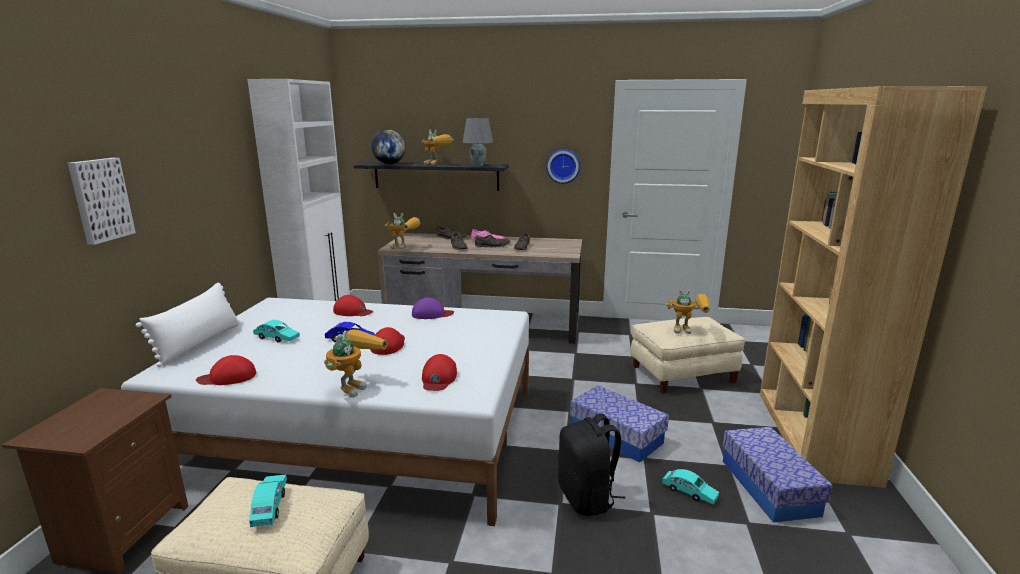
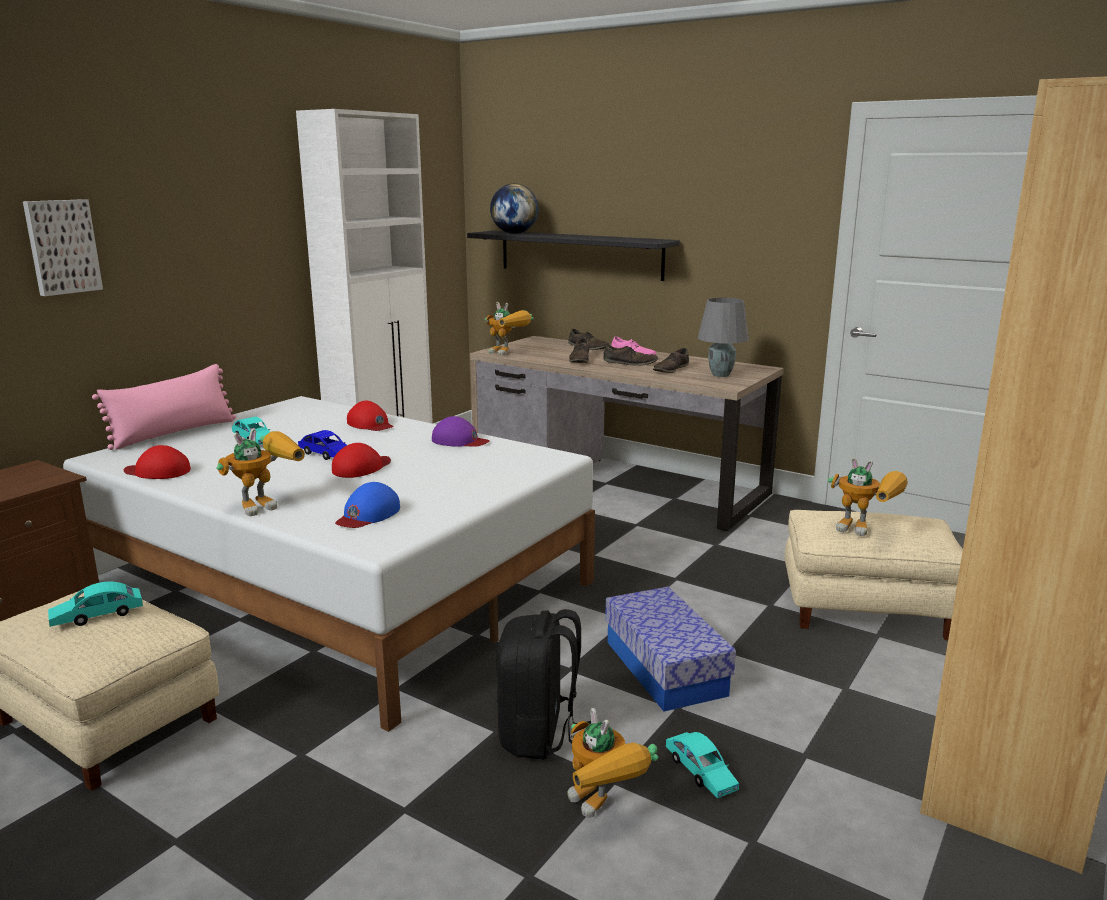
camera: 25 degrees right, 0 degrees up
(199, 343) = (174, 433): white pillow -> pink pillow
(270, 505) = (97, 616): turquoise toy car -> turquoise toy car turned 135 degrees counterclockwise
(437, 164) = (576, 236): toy robot -> toy robot (604, 809)
(438, 378) = (368, 514): red cap -> blue cap
(478, 165) = (628, 239): grey table lamp -> grey table lamp (721, 375)
(563, 166) = (761, 245): wall clock -> none
(768, 487) = (845, 804): storage box -> none

